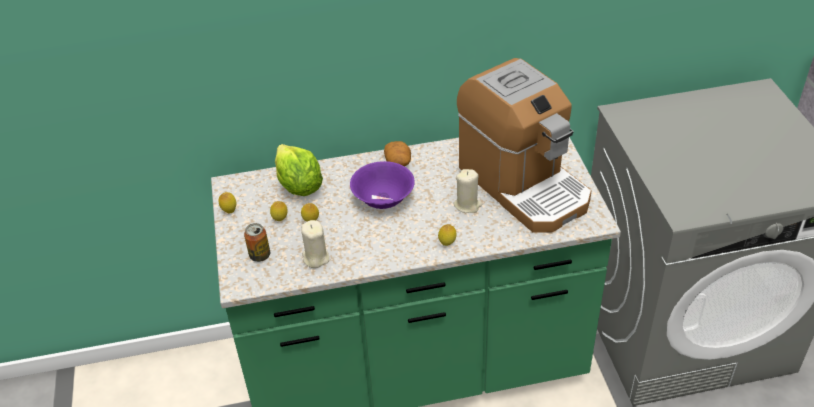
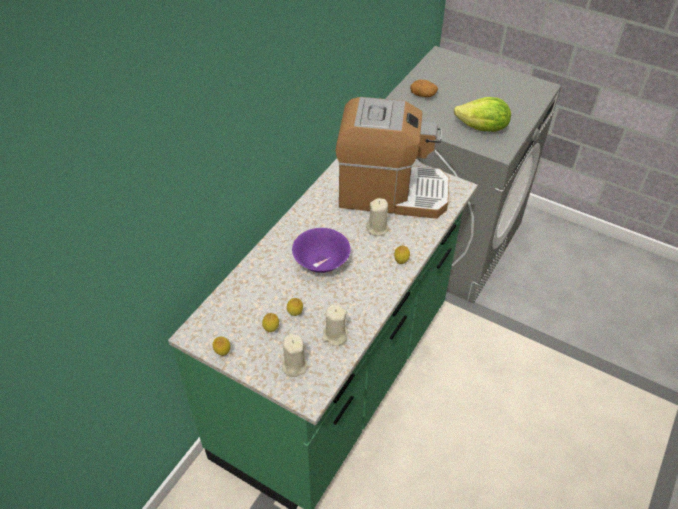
camera: 50 degrees left, 5 degrees up
(260, 255) = (294, 365): can -> beige candle
(299, 186) = (249, 296): lettuce -> lettuce (482, 128)
(398, 162) = (294, 230): potato -> potato (423, 94)

